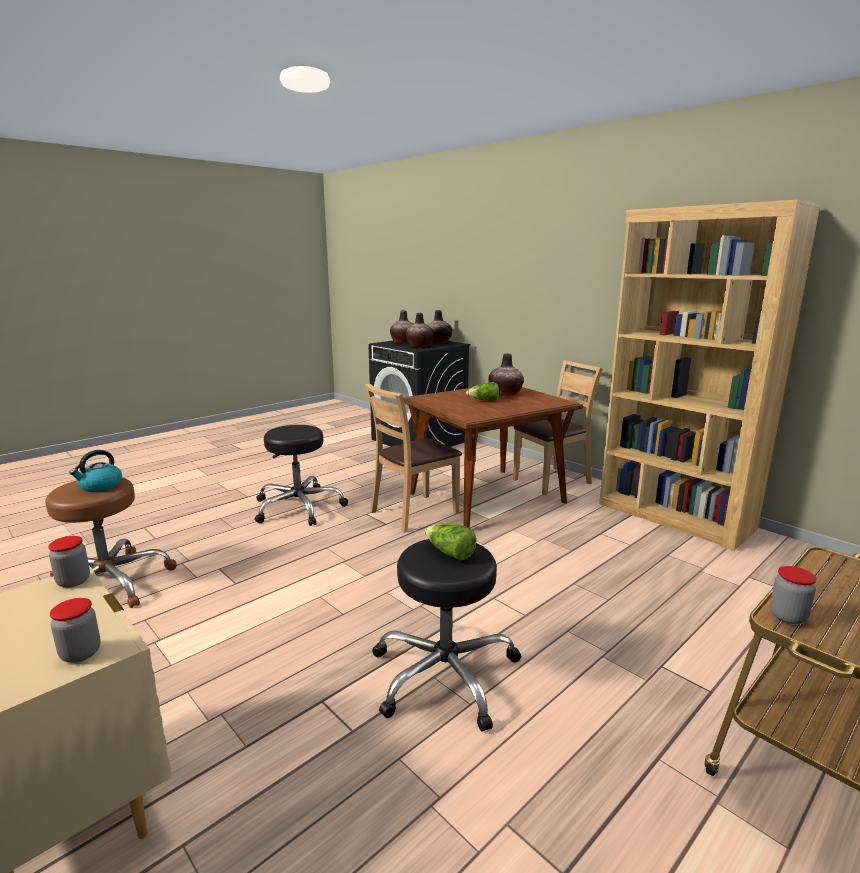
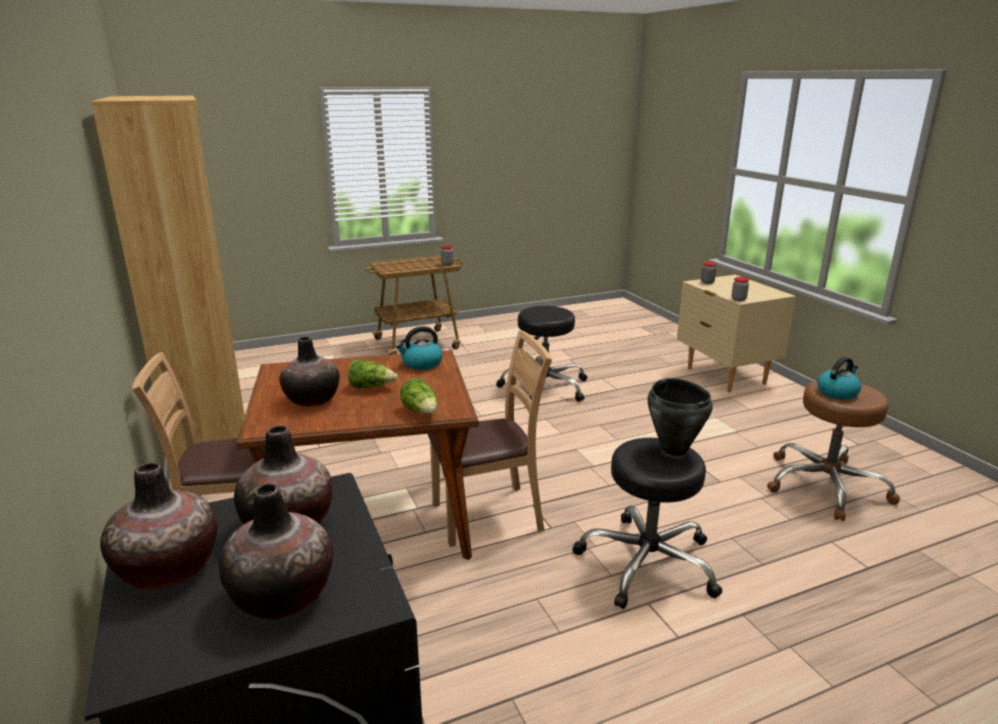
camera: 160 degrees left, 5 degrees up
(282, 435) = (674, 449): none -> black cooking pot
(450, 553) = (543, 314): lettuce -> lettuce (421, 411)
(473, 413) = (421, 364): none -> kettle

